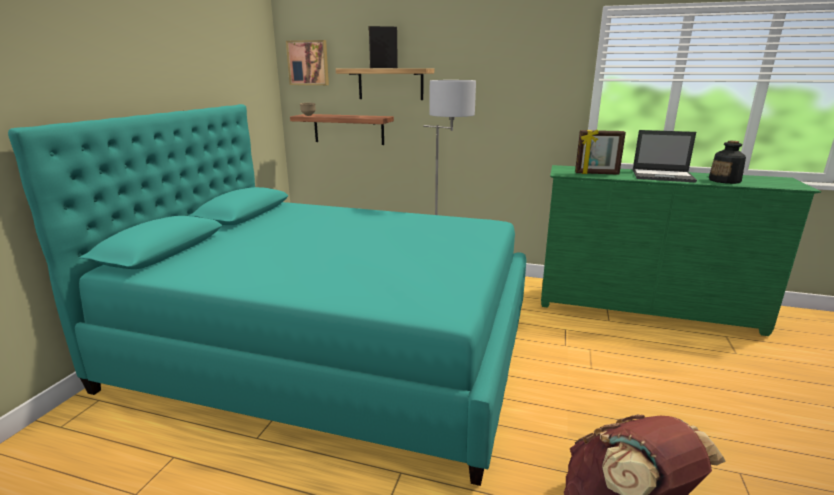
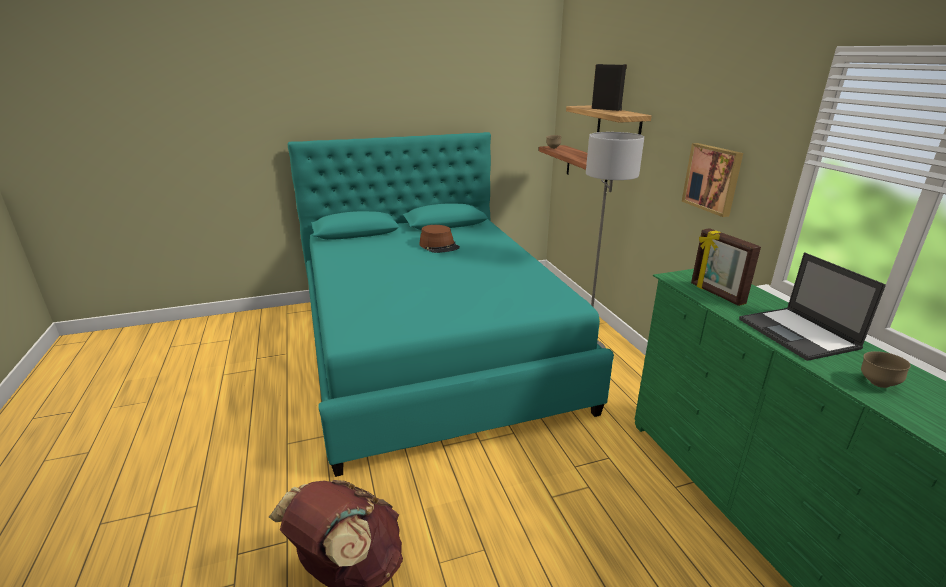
camera: 55 degrees right, 5 degrees up
(296, 229) = (439, 246): none -> brown hat
(308, 63) = (572, 95): picture -> picture (713, 178)
(725, 180) = (877, 383): bottle -> brown bowl

